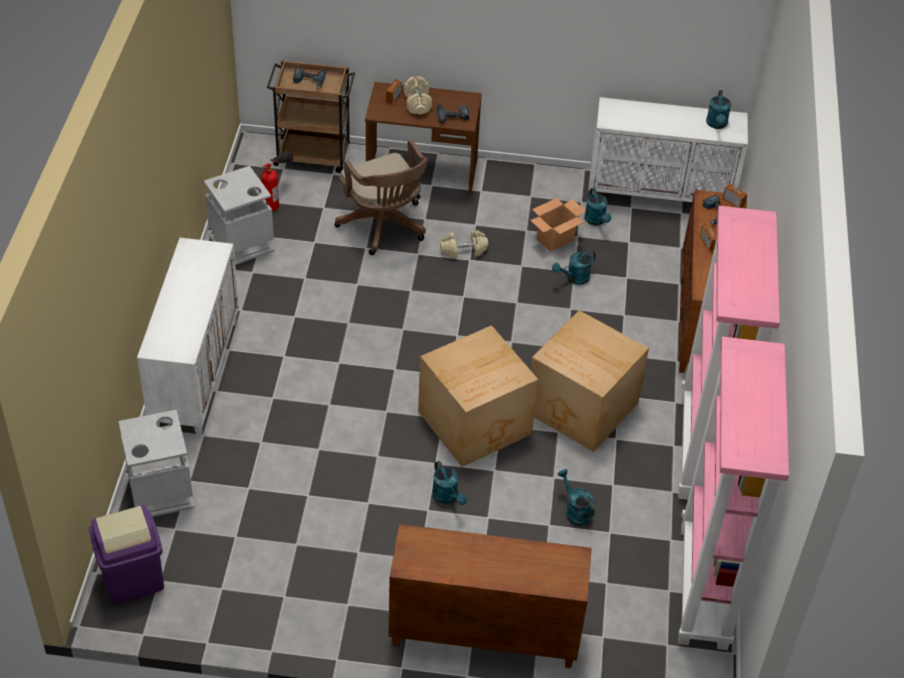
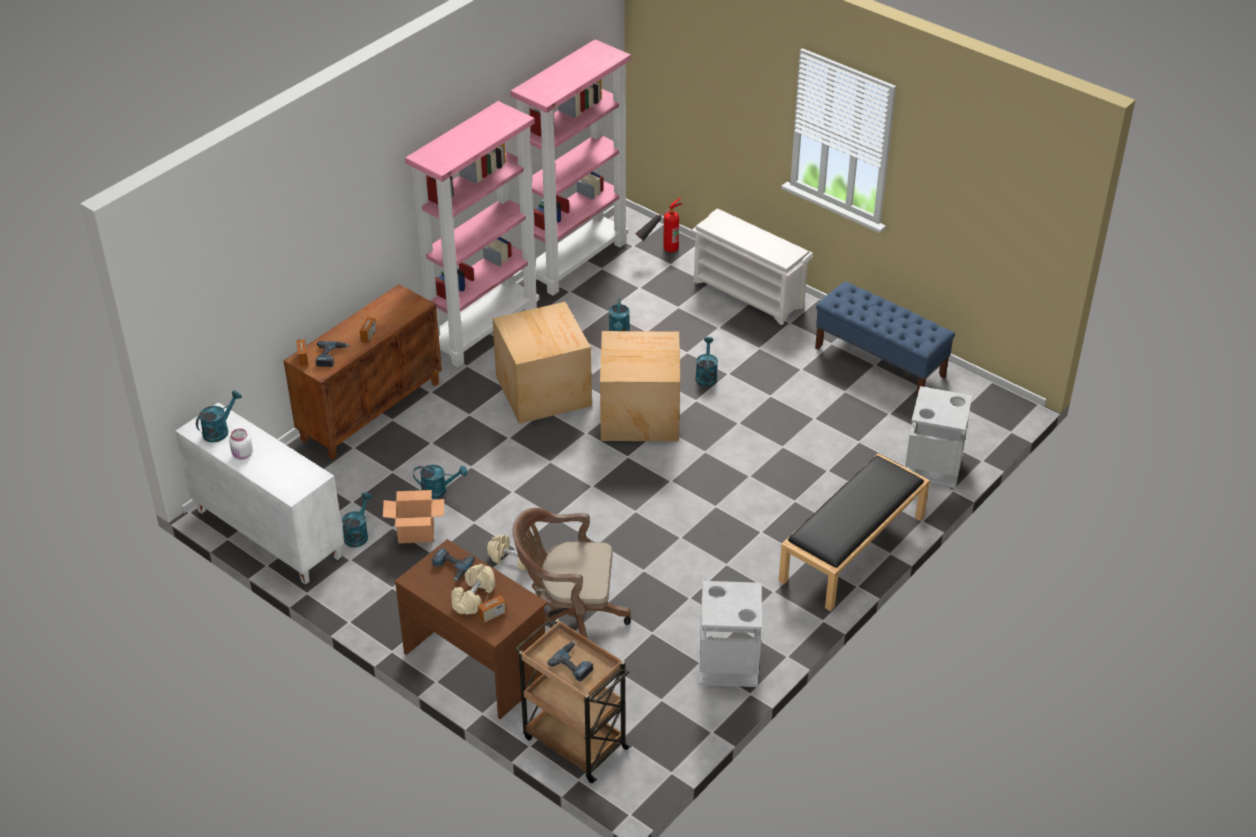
camera: 145 degrees left, 5 degrees down
(132, 578) = (984, 417): purple trash can -> none
(195, 373) = (852, 549): white cabinet -> black bench
(277, 197) = (652, 704): fire extinguisher -> fire extinguisher (659, 253)
(280, 602) = (880, 362): none -> blue bench
(384, 227) = (568, 618): brown office chair -> brown office chair turned 90 degrees counterclockwise
(483, 634) = (749, 294): brown cabinet -> white shoe rack
(678, 115) = (242, 455): none -> white jar

